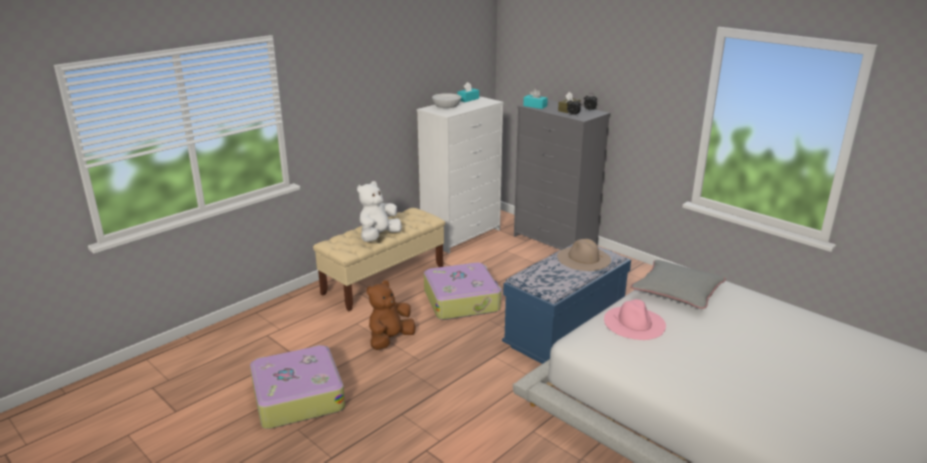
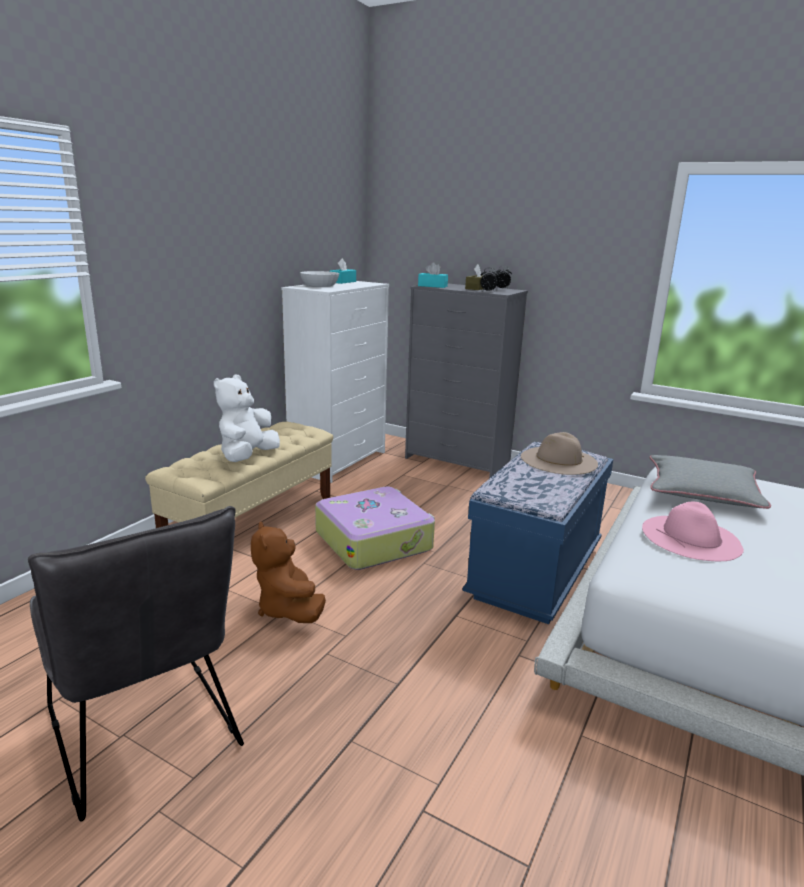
camera: 15 degrees left, 5 degrees down
(297, 397) = (147, 736): suitcase -> grey chair
(390, 340) = (288, 609): brown plush toy -> brown plush toy turned 45 degrees counterclockwise

